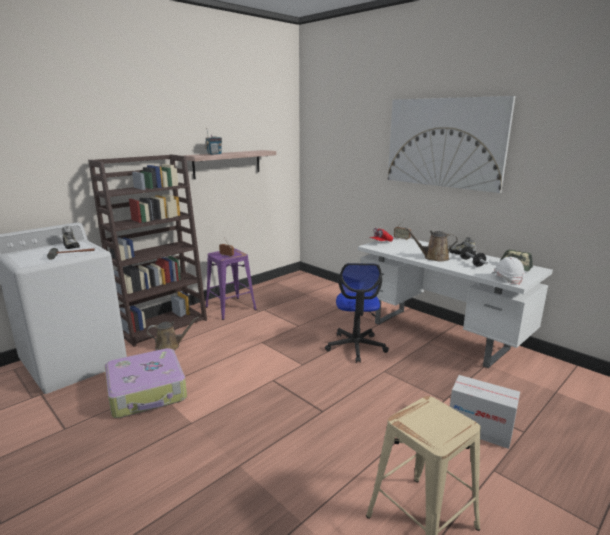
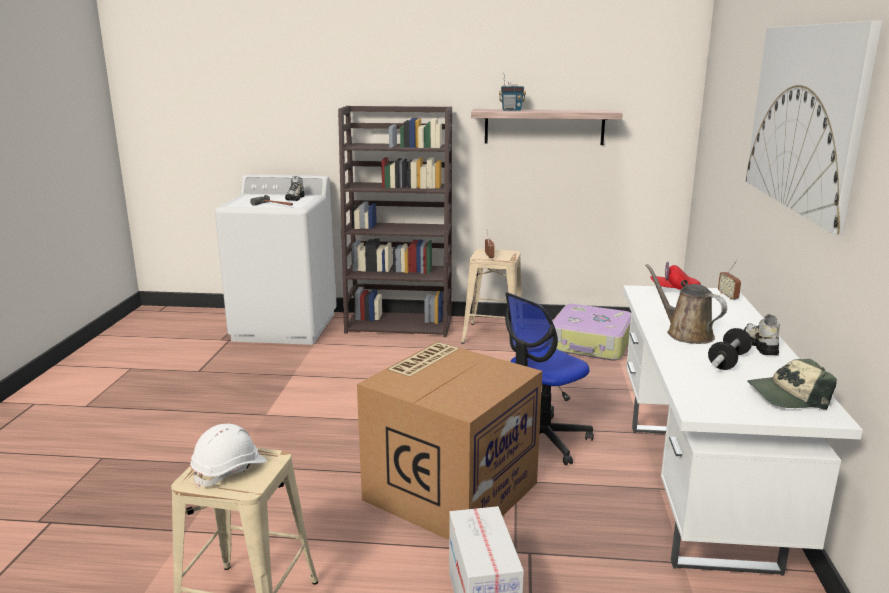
camera: 50 degrees right, 0 degrees up
(147, 392) = (284, 374): suitcase -> suitcase (591, 344)
(170, 346) = (370, 346): brown watering can -> none
(230, 308) = (493, 335): purple stool -> beige stool
(371, 393) = (450, 489): none -> cardboard box
(507, 278) = (707, 400): white hard hat -> white hard hat (230, 470)

